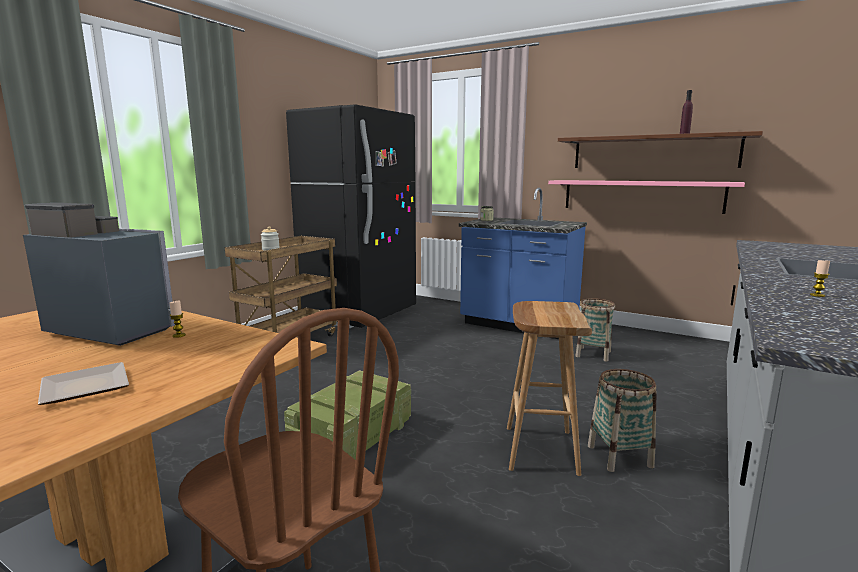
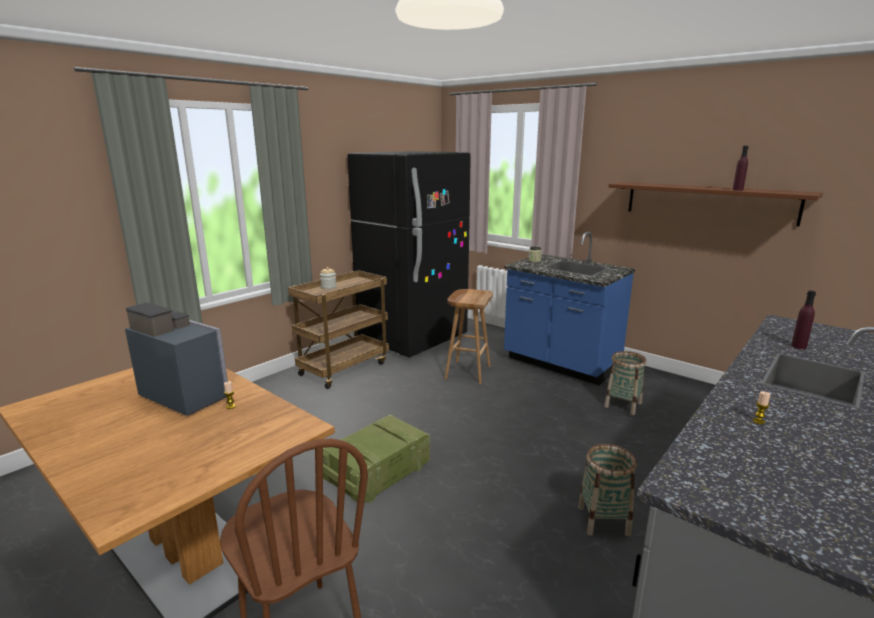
camera: 10 degrees right, 5 degrees up
(82, 387) = (160, 458): plate -> none
(539, 449) = (533, 504): brown stool -> brown stool (467, 372)
(641, 195) = (693, 245): pink shelf -> none
(789, 254) = (798, 346): none -> purple bottle

